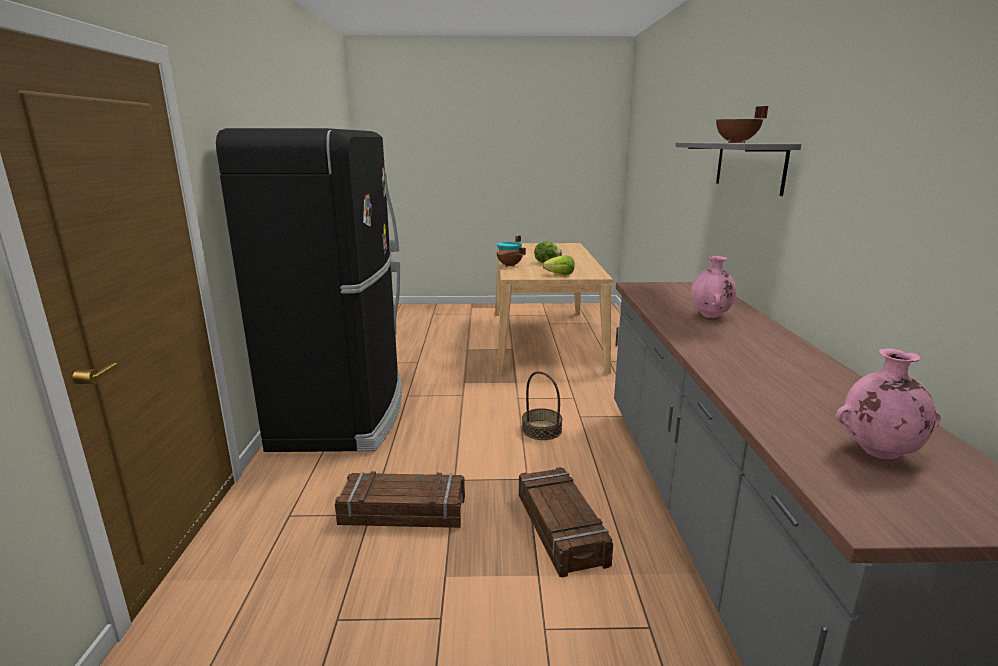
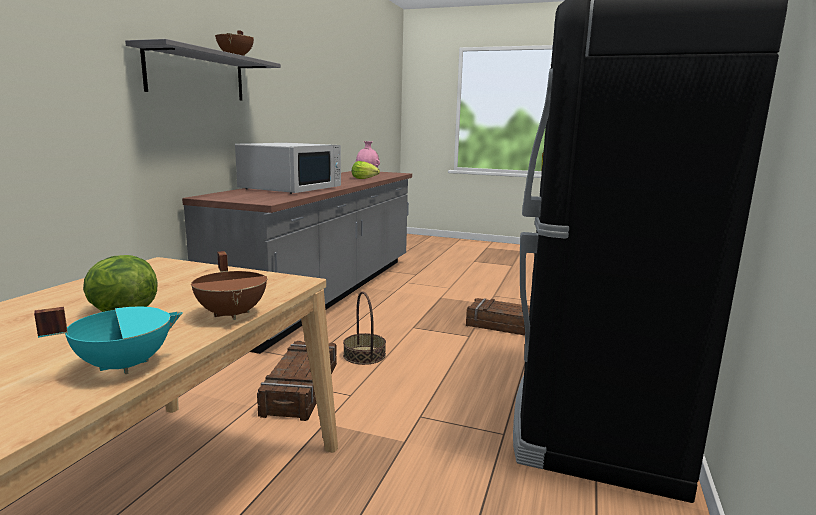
camera: 160 degrees left, 5 degrees down
(559, 528) = (414, 306): crate -> crate (302, 388)
(560, 274) = (205, 274): lettuce -> lettuce (364, 179)
(710, 316) = (291, 188): pink vase -> white microwave

